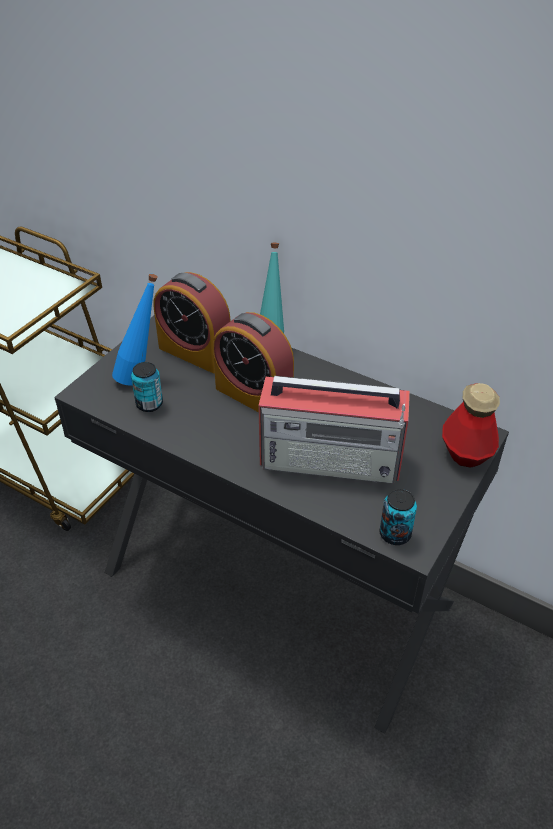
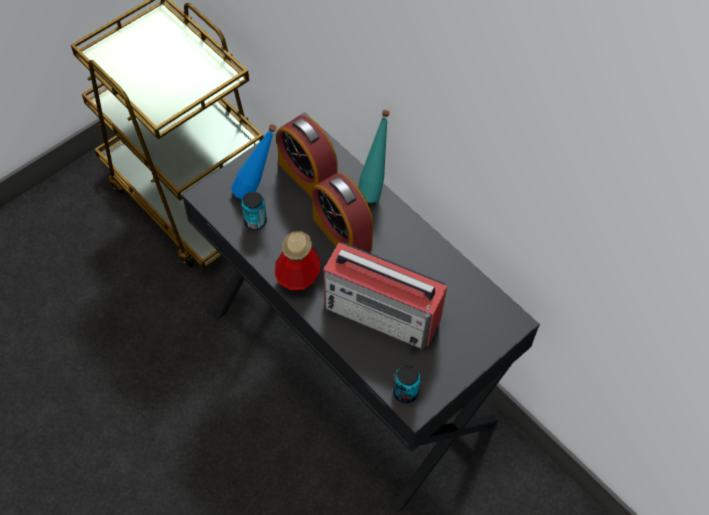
camera: 15 degrees right, 15 degrees up
(466, 453) = (493, 335): bottle -> bottle (298, 277)

